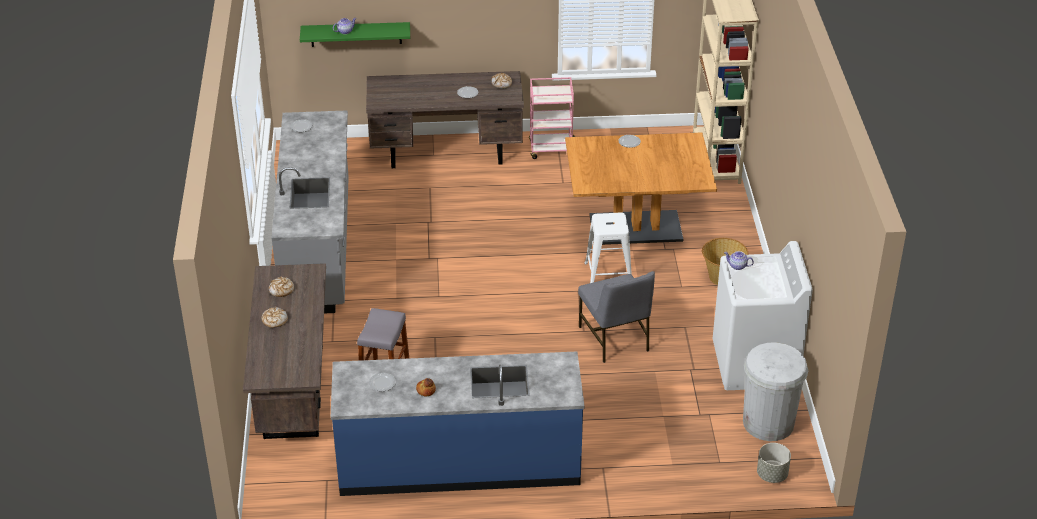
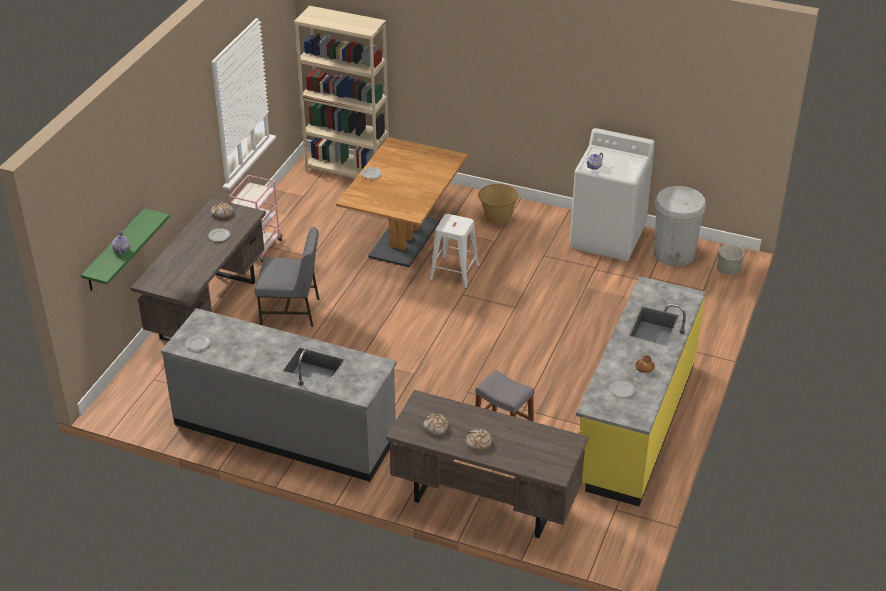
camera: 65 degrees left, 0 degrees up
(459, 463) = (635, 423): blue counter -> yellow counter
(615, 339) = (535, 294): grey chair -> grey chair (291, 311)

